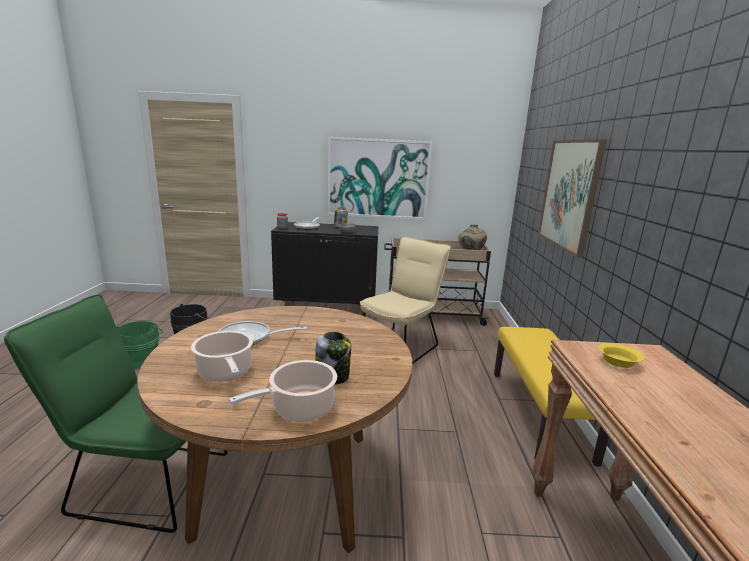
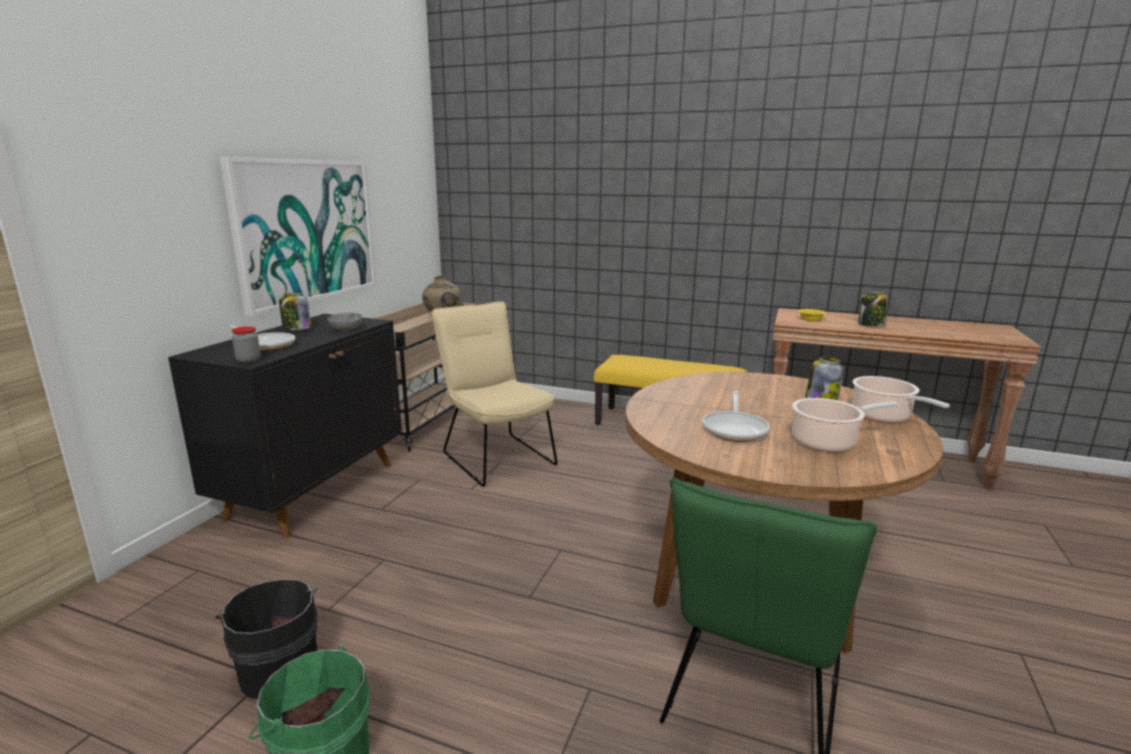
camera: 70 degrees left, 0 degrees up
(569, 194) = (593, 215): picture -> none
(660, 408) = (871, 325): none -> jar

